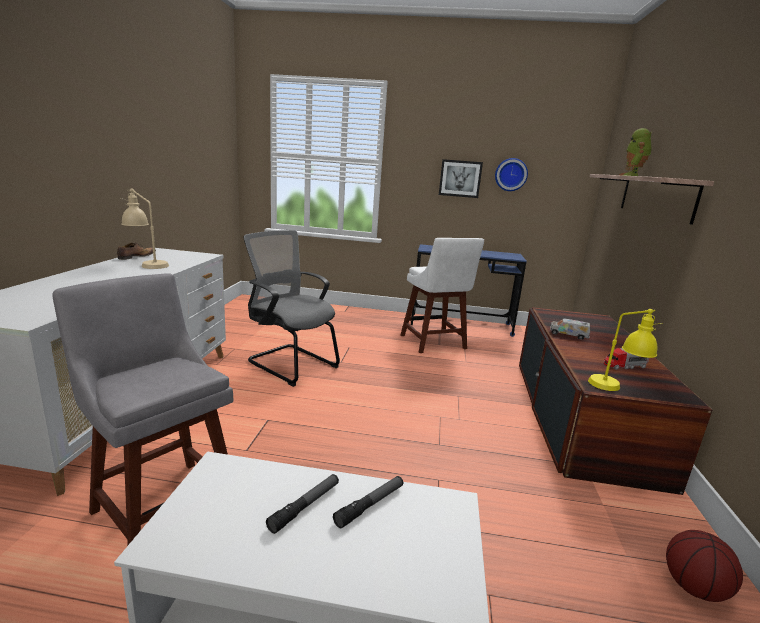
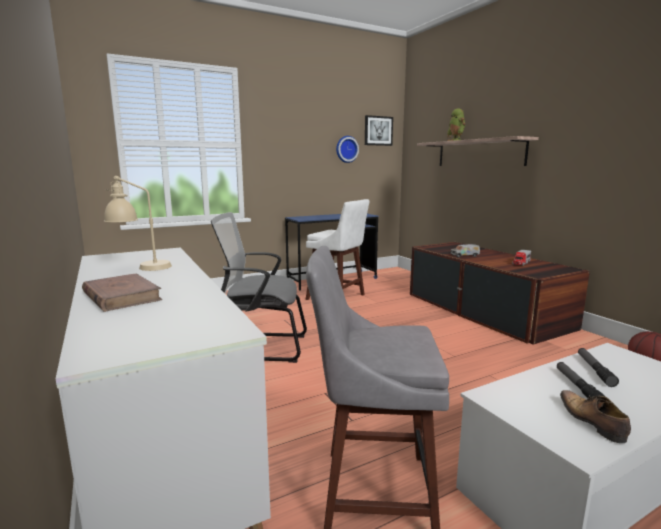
camera: 35 degrees left, 5 degrees down
(71, 281) = (121, 296): none -> brown book
(136, 257) = (100, 265): shoe -> shoe (591, 421)
(460, 178) = (309, 155): picture -> picture (378, 131)
(615, 390) = (546, 274): yellow table lamp -> none

